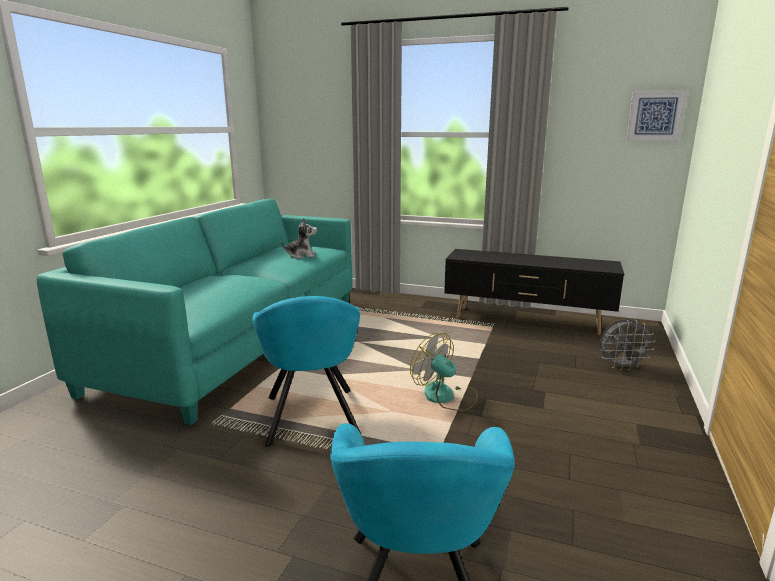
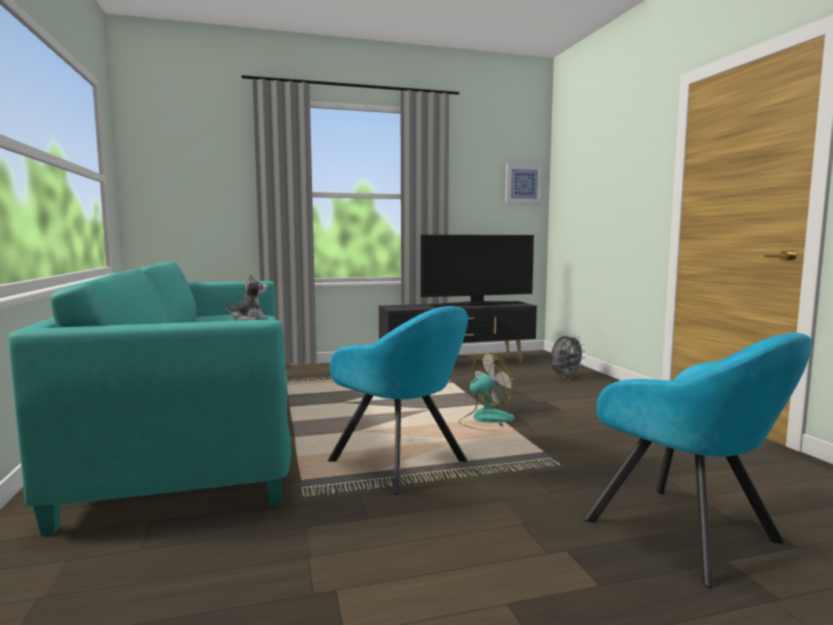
camera: 35 degrees left, 10 degrees down
(445, 397) = (485, 420): fan -> fan turned 135 degrees clockwise
(555, 262) = (477, 304): none -> television

